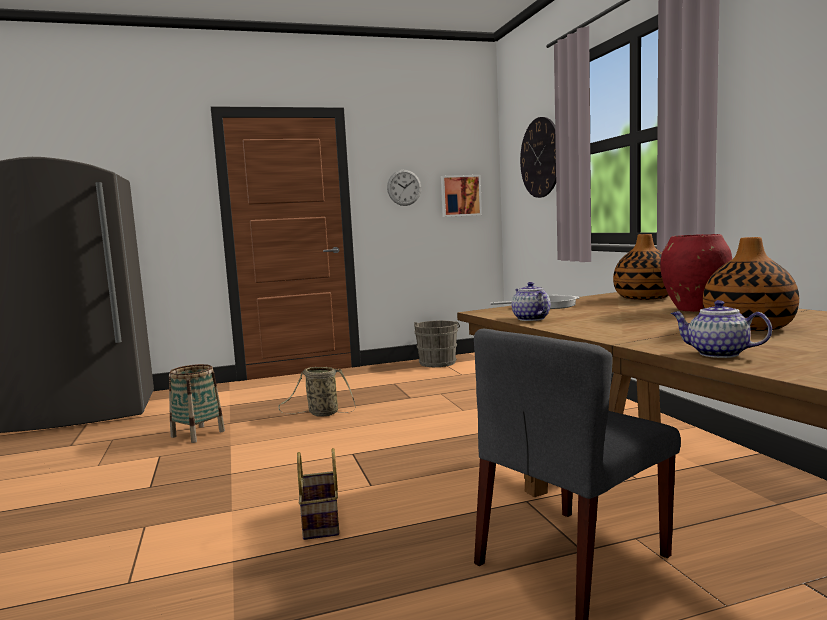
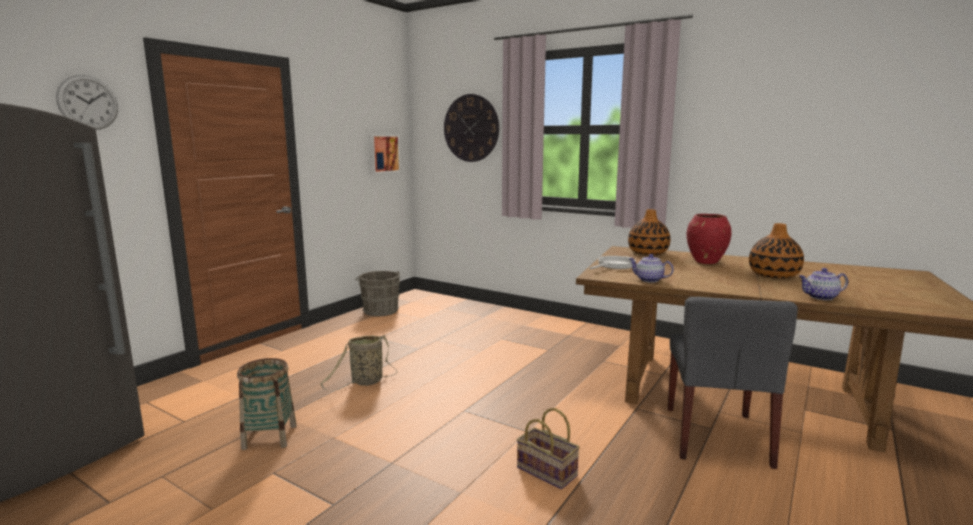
camera: 40 degrees left, 5 degrees up
(404, 187) = (341, 145): wall clock -> wall clock (88, 102)

